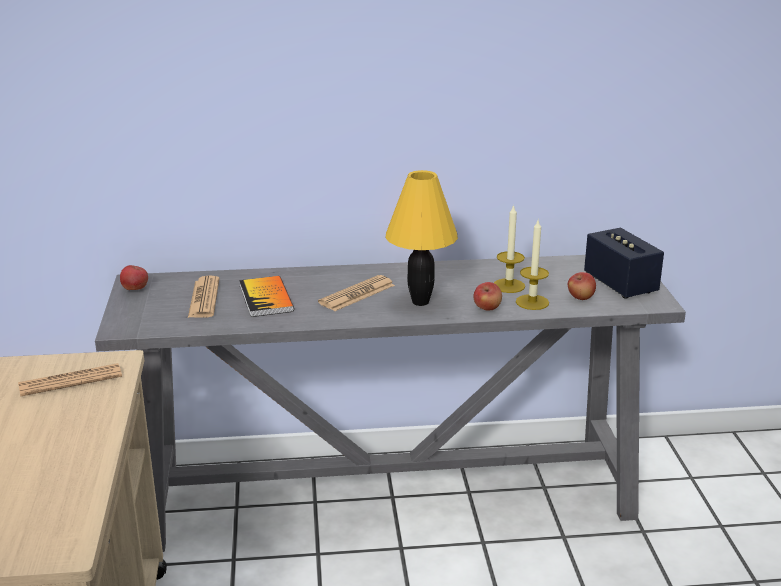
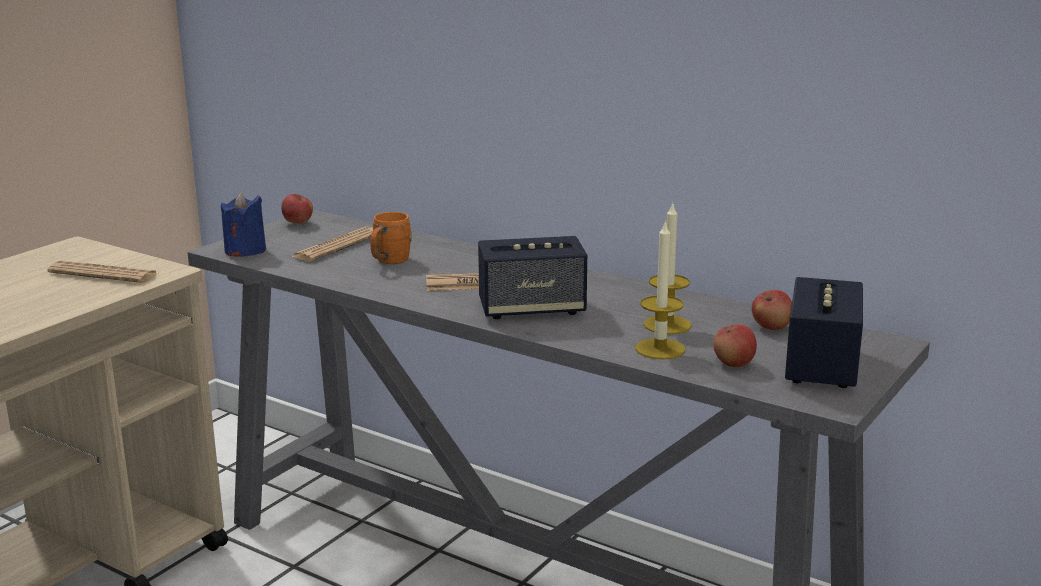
camera: 40 degrees right, 5 degrees down
(142, 324) = (245, 251): none -> blue candle
(266, 298) = (389, 262): book -> orange mug
(420, 301) = (531, 309): yellow table lamp -> speaker
(487, 308) = (592, 338): apple -> apple (771, 327)

